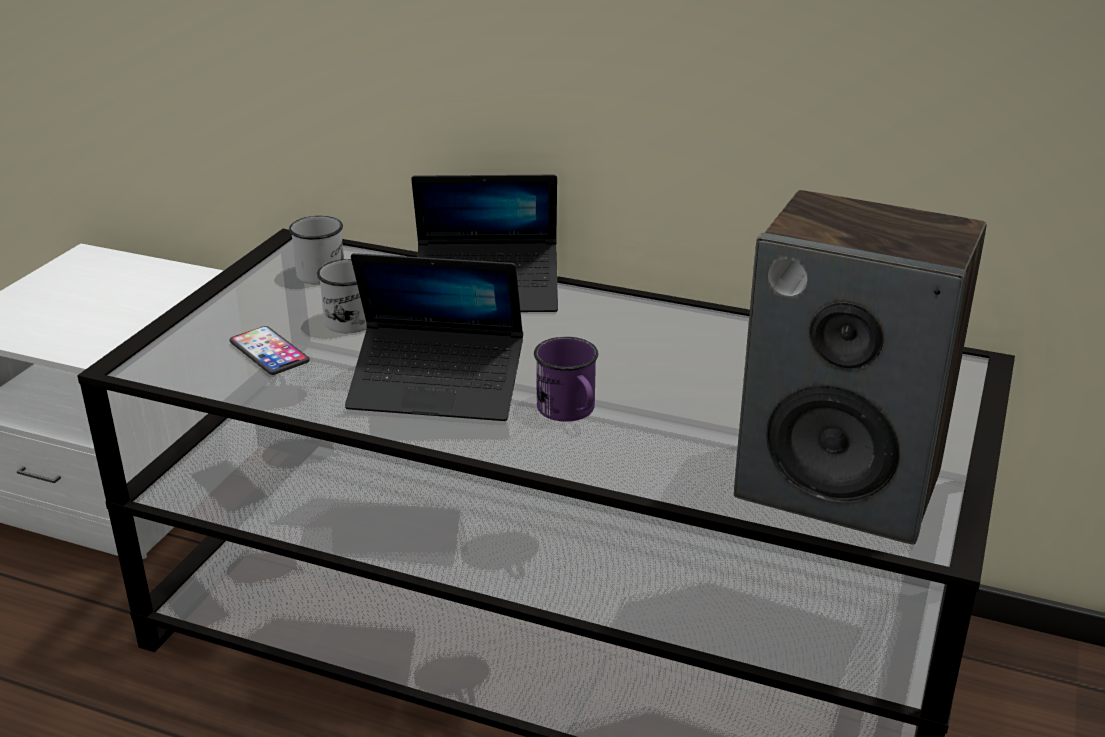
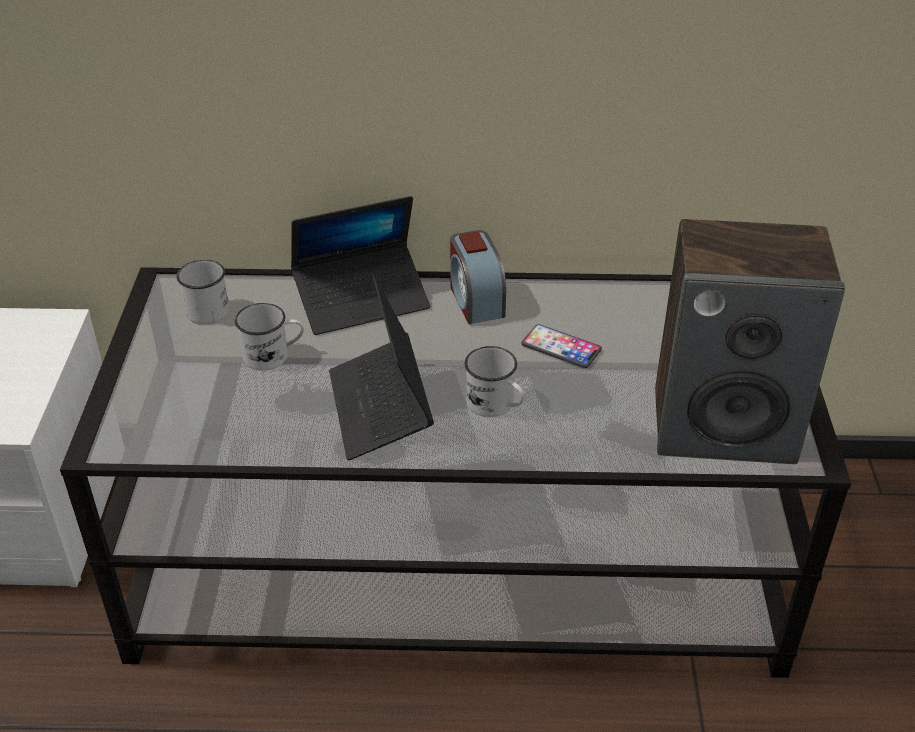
camera: 20 degrees left, 10 degrees up
(269, 352) = (215, 404): phone -> phone (561, 347)
(437, 388) = (380, 408): laptop -> laptop turned 90 degrees clockwise
(570, 411) = (496, 405): purple mug -> white mug
(612, 313) = (475, 300): none -> alarm clock

